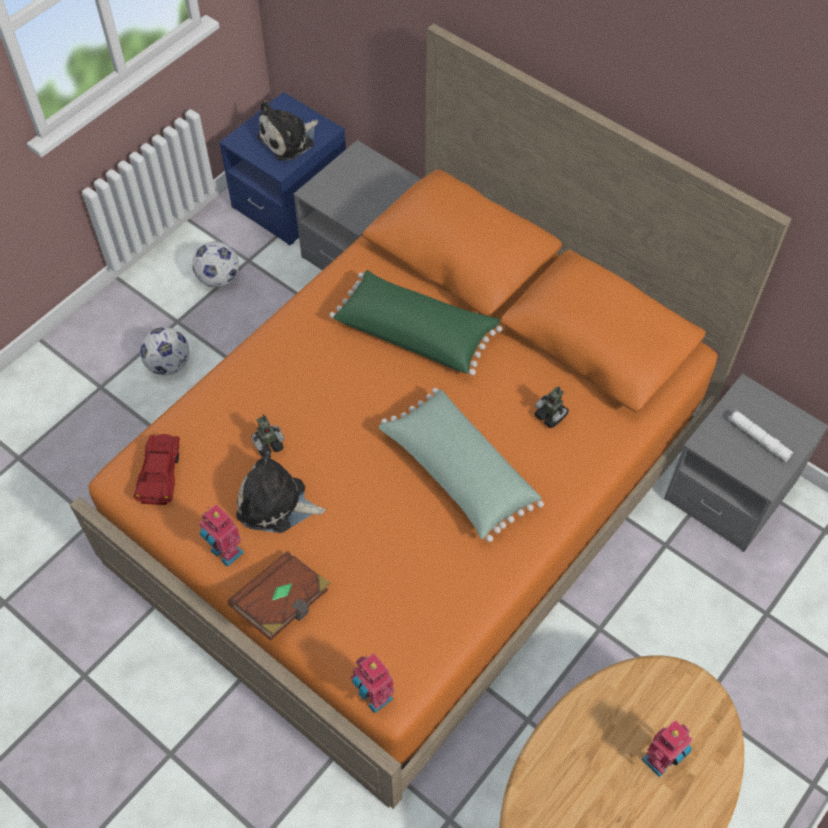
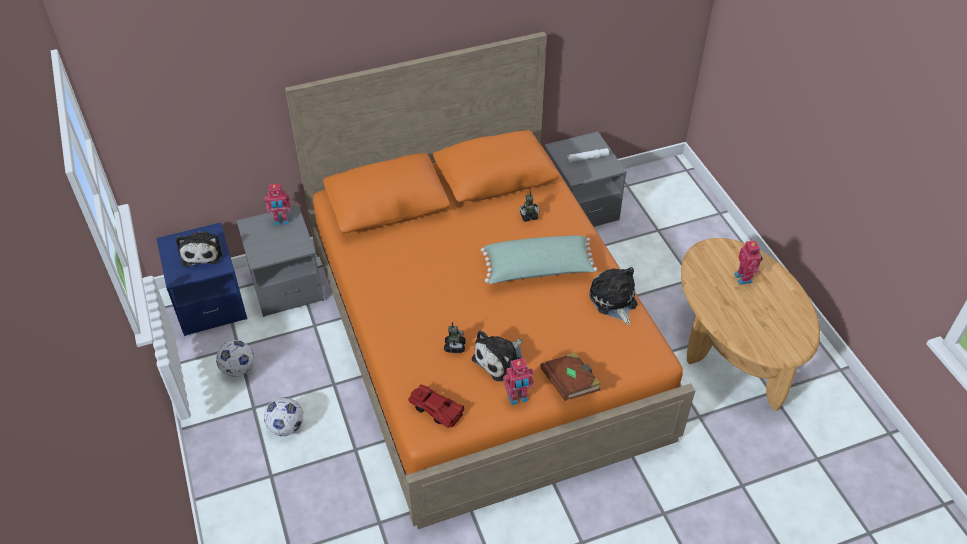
camera: 60 degrees left, 10 degrees down
(373, 697) = (655, 366): toy robot -> toy robot (281, 221)
(416, 332) = (427, 246): green pillow -> none
(461, 592) = (613, 301): none -> plush toy

